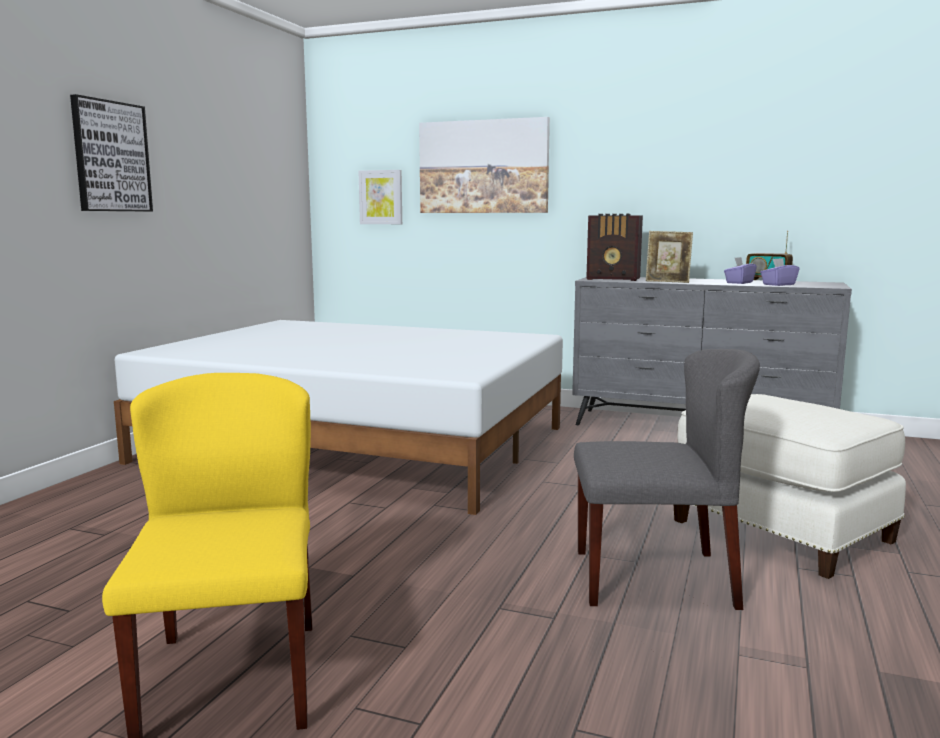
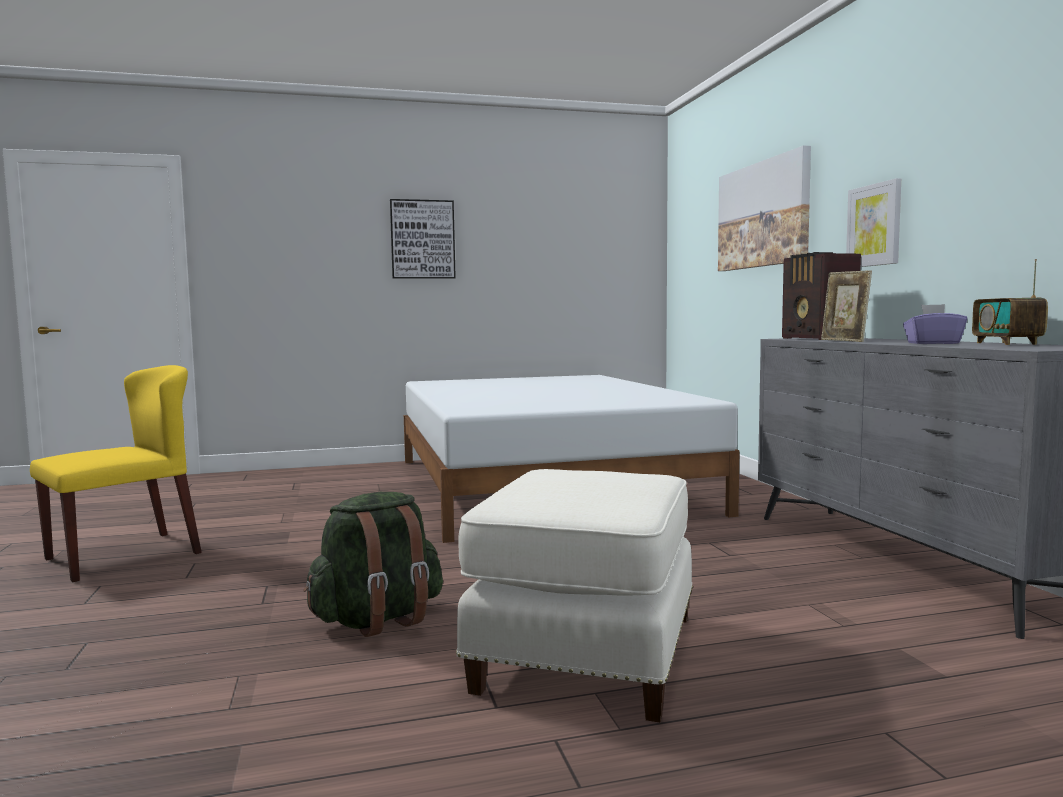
camera: 55 degrees right, 5 degrees down
(381, 197) = (701, 258): picture -> picture (874, 225)
(655, 578) = (378, 619): grey chair -> green backpack
(778, 284) = (965, 345): purple tissue box -> none

